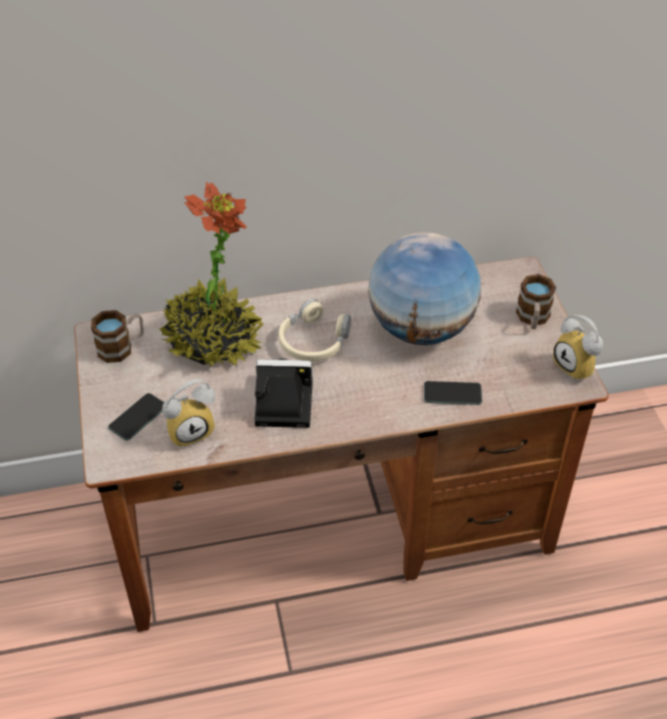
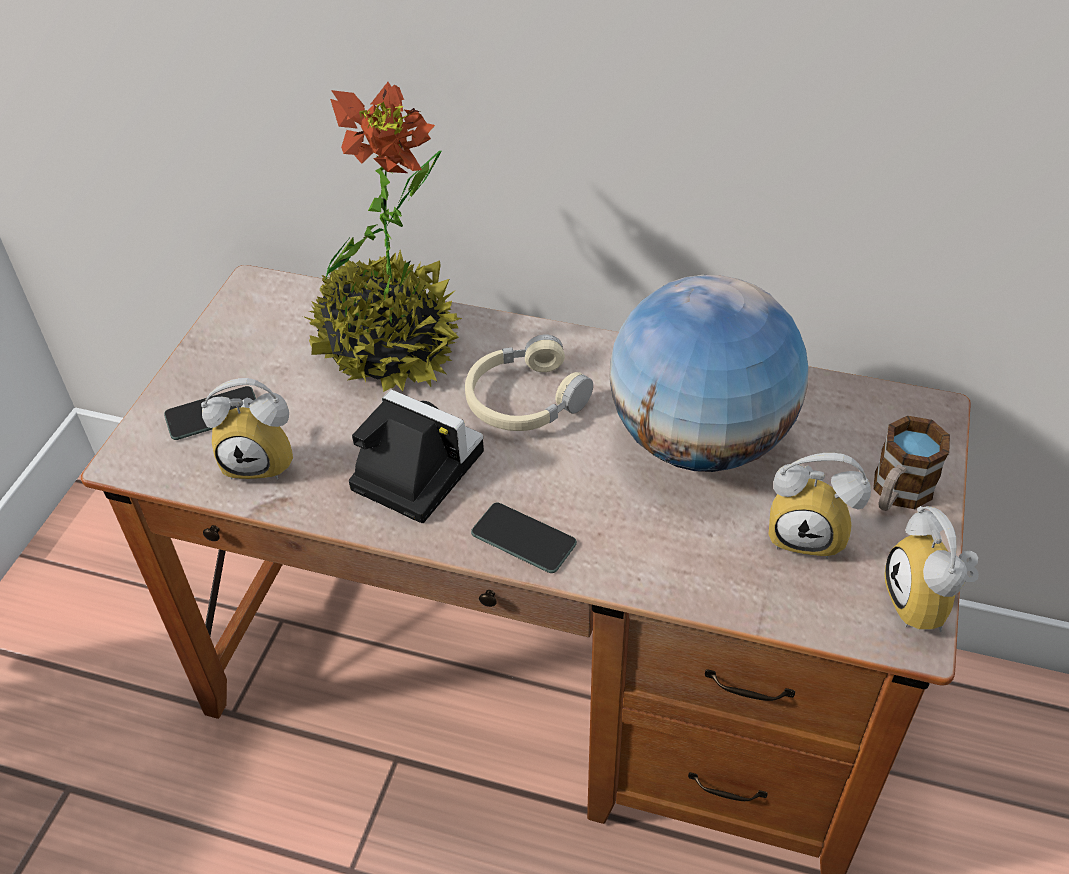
camera: 30 degrees right, 0 degrees up
(122, 347) = (268, 314): mug -> none
(452, 394) = (677, 562): phone -> phone (523, 538)
(504, 354) = (809, 533): none -> alarm clock

